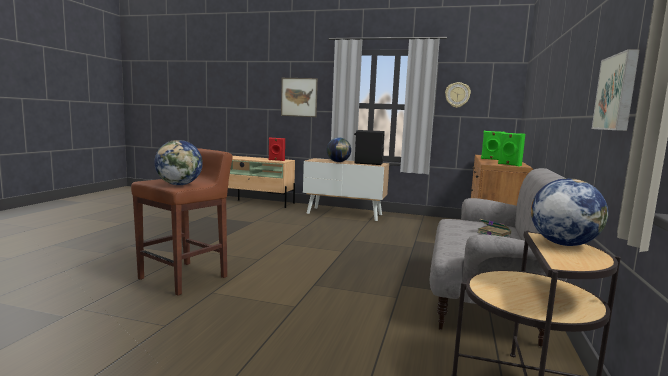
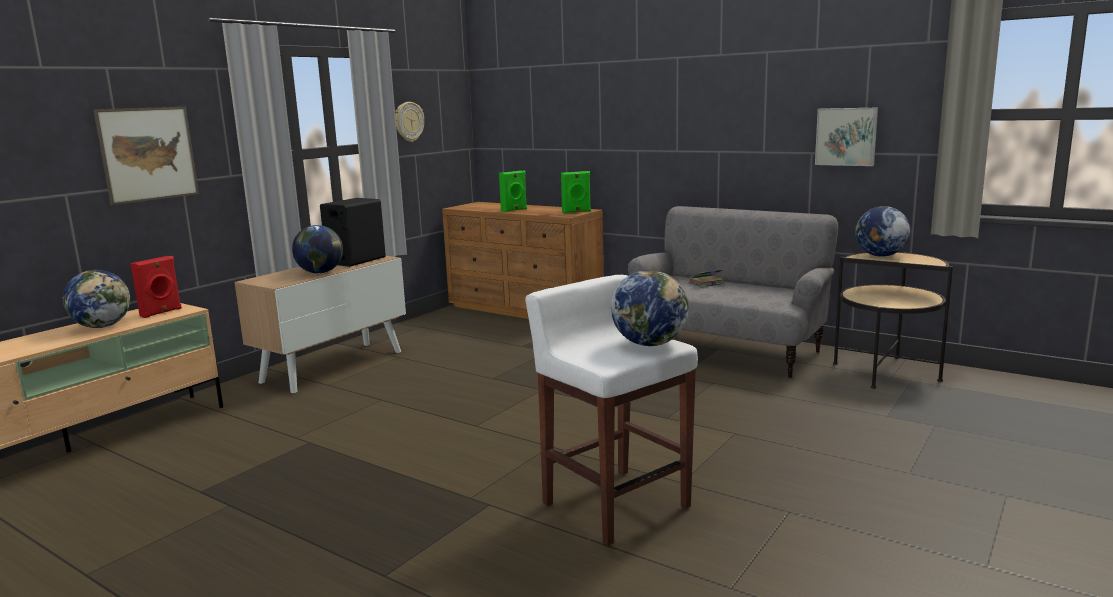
camera: 70 degrees left, 5 degrees up
(184, 277) = (614, 504): brown stool -> white stool
(255, 158) = (103, 326): none -> globe

